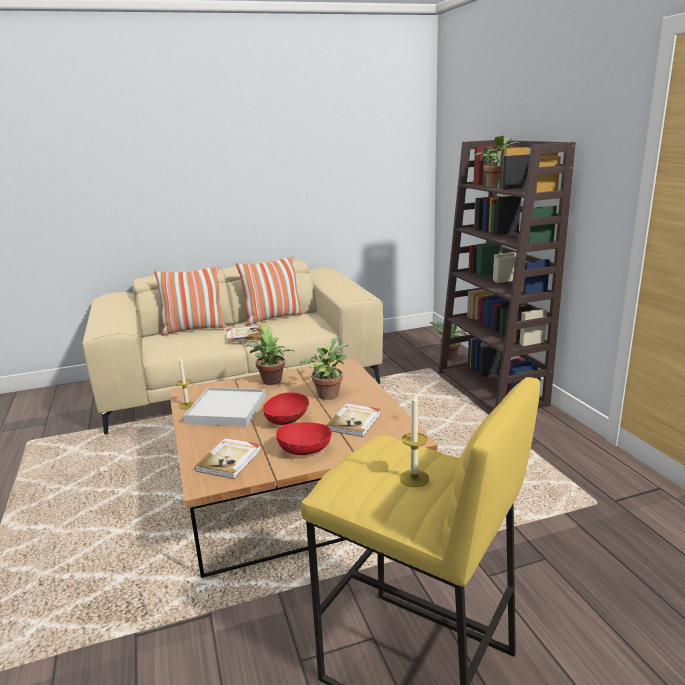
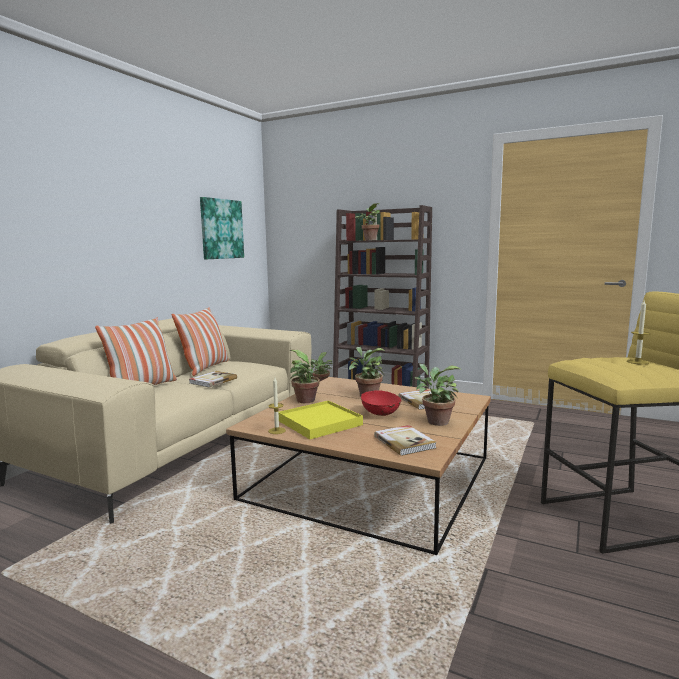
camera: 45 degrees left, 10 degrees down
(227, 410) = (320, 422): white tray -> yellow tray
(305, 450) = (435, 421): red bowl -> potted plant
(357, 161) = (221, 229): none -> picture

